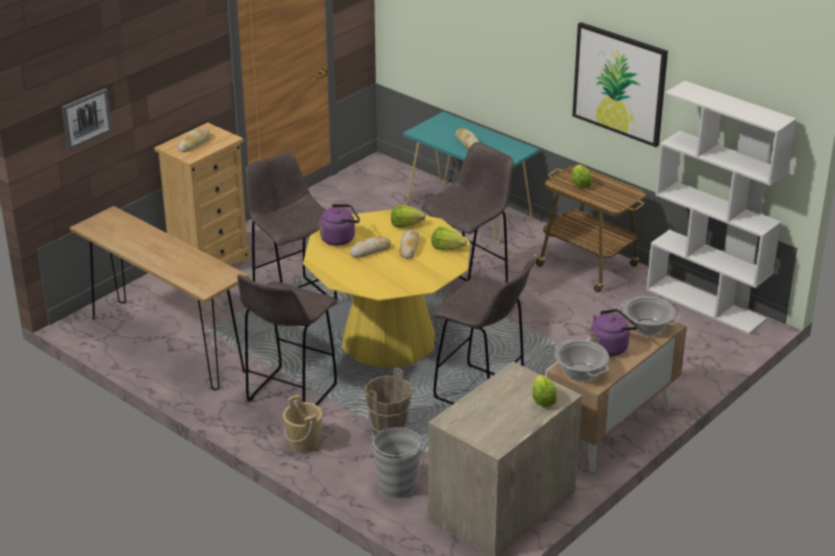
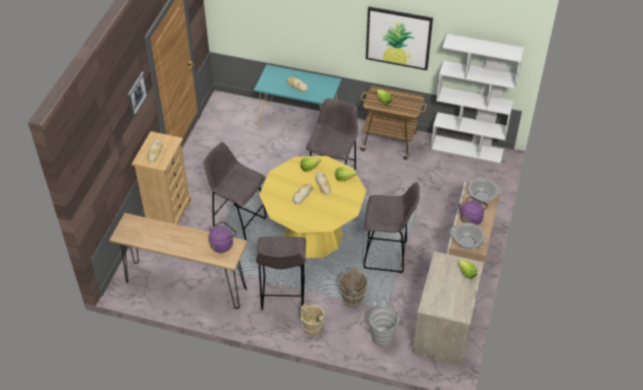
camera: 25 degrees left, 15 degrees up
(86, 118) = (100, 170): picture -> picture (136, 94)
(340, 238) = (278, 191): purple kettle -> purple kettle (222, 244)

